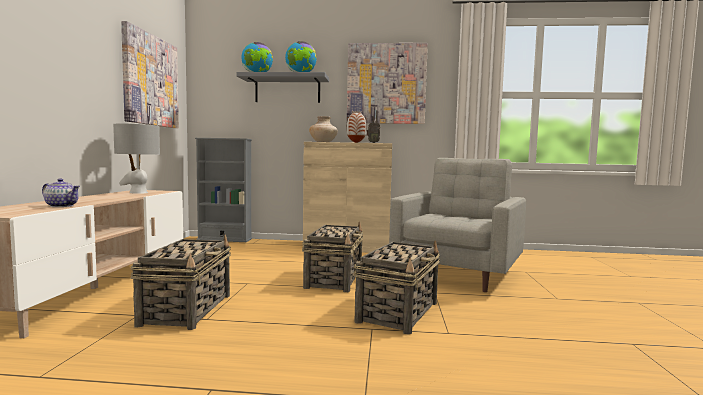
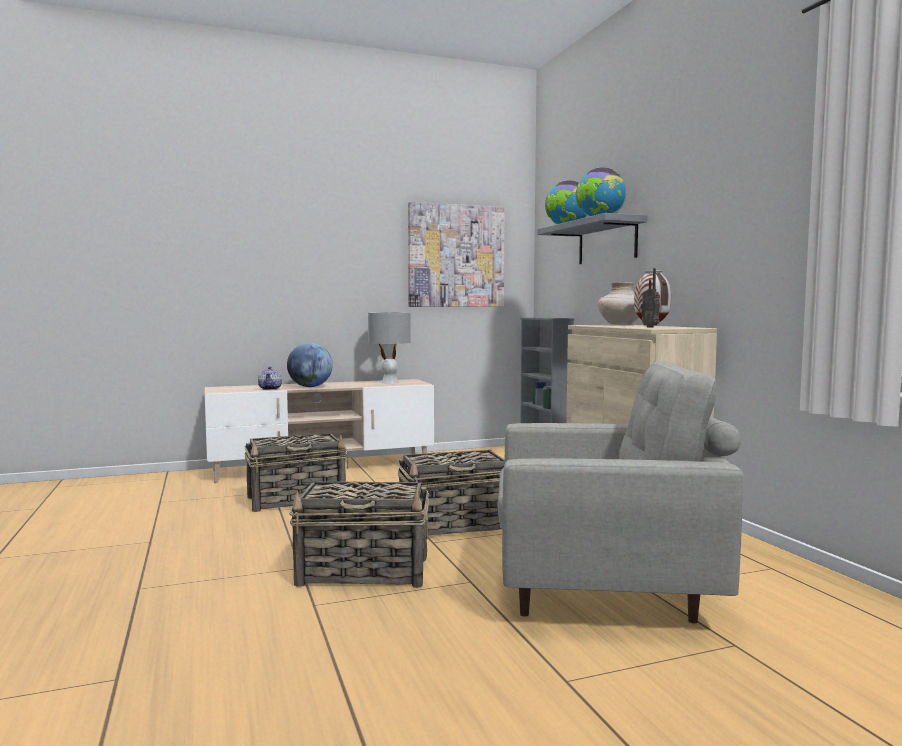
camera: 65 degrees right, 0 degrees up
(91, 201) = (310, 387): none -> globe
(386, 84) = (715, 211): picture -> none

